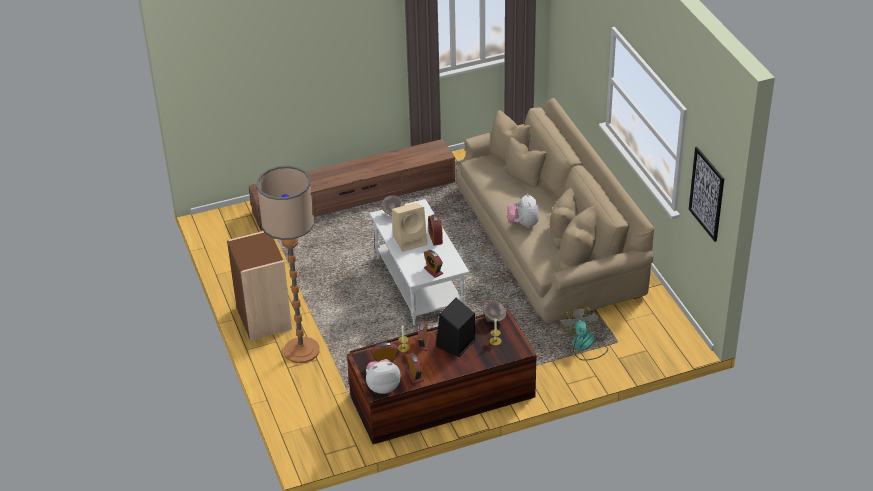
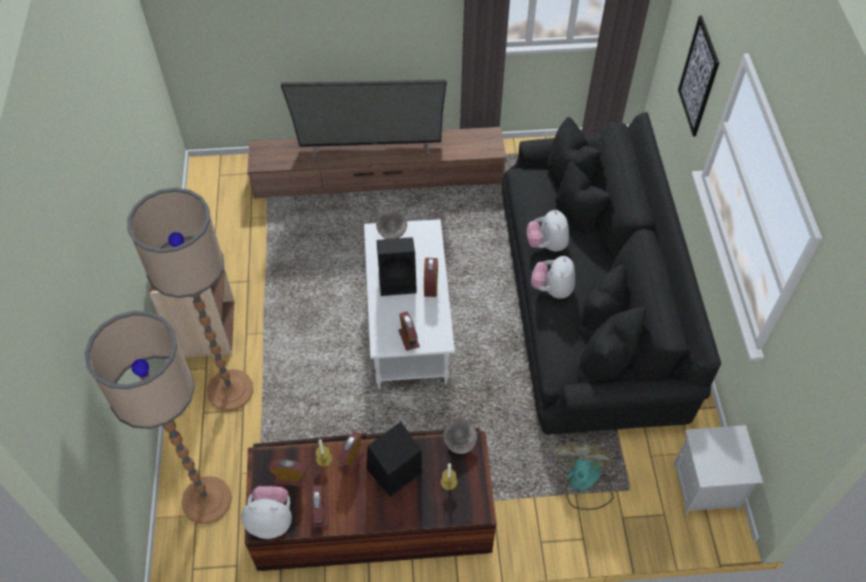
camera: 15 degrees right, 15 degrees up
(315, 415) = (206, 500): none -> floor lamp
(347, 170) = (370, 146): none -> television
(410, 240) = (398, 280): beige speaker -> black speaker
(509, 199) = (547, 245): none -> plush toy
(548, 241) = (588, 300): beige sofa -> black sofa
(670, 330) = (706, 488): none -> grey nightstand
(707, 194) = (813, 374): picture -> picture (698, 77)

